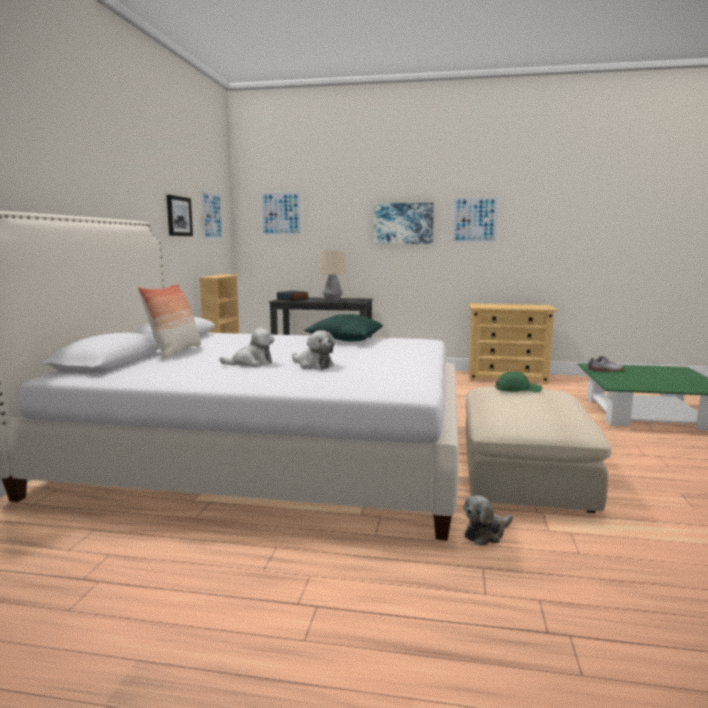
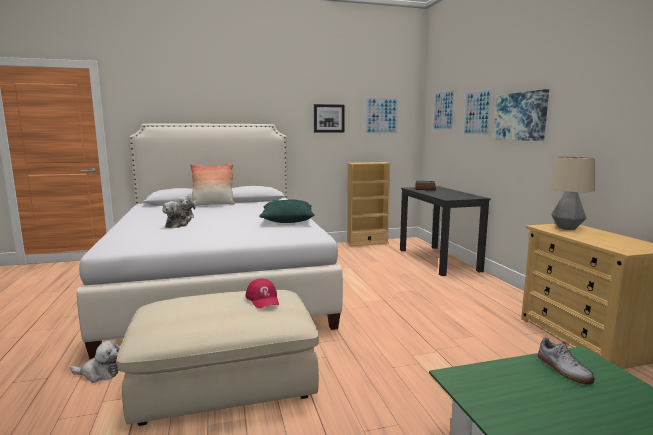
camera: 65 degrees right, 0 degrees up
(332, 301) = (436, 194): table lamp -> table lamp (566, 228)
(475, 219) = (591, 108): picture -> picture (477, 113)
(486, 533) = (99, 373): plush toy -> plush toy turned 150 degrees clockwise
(518, 389) = (263, 299): green cap -> red cap

